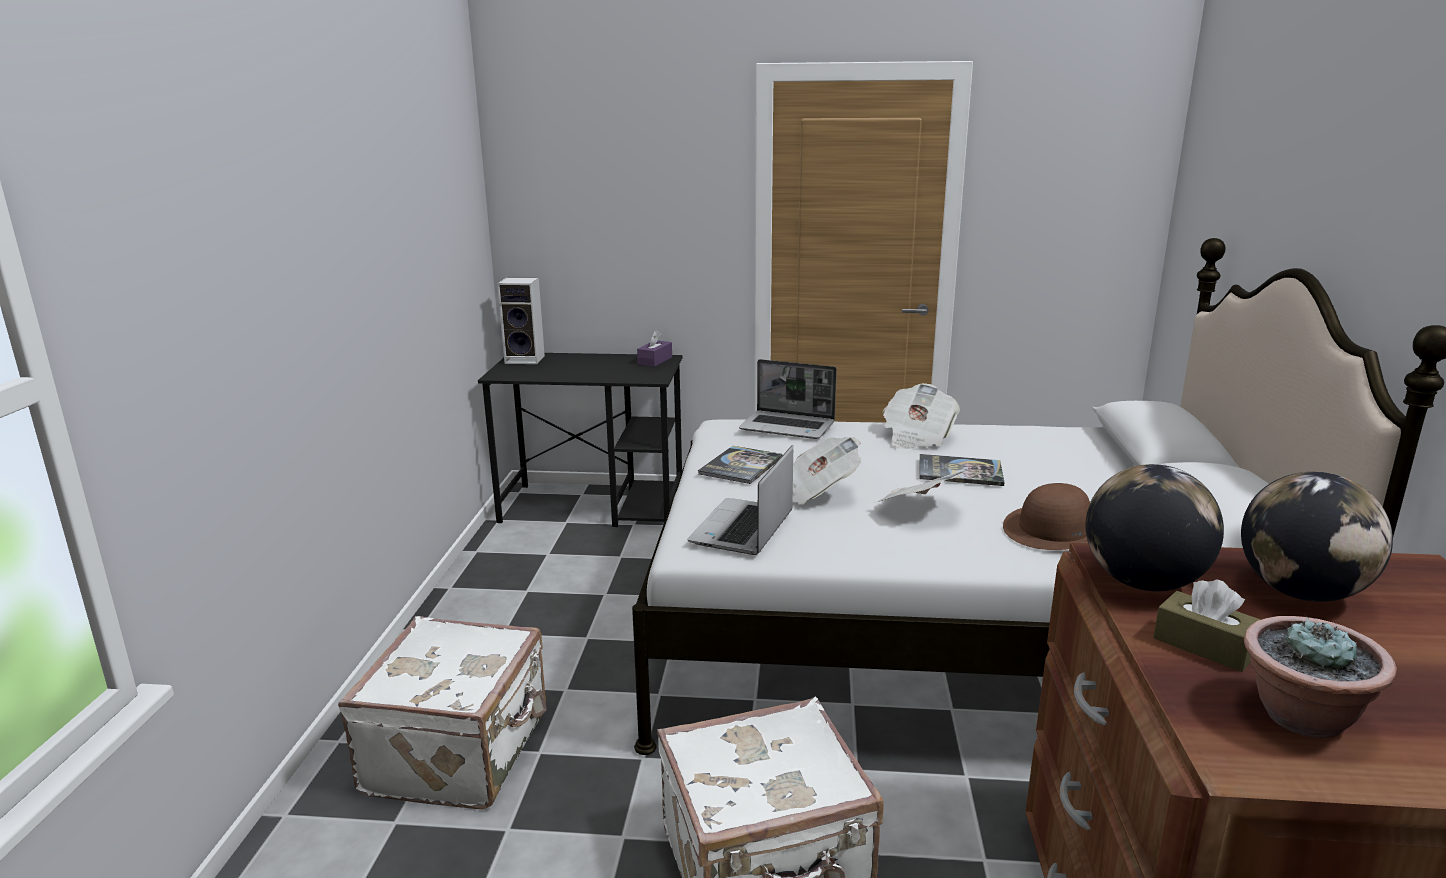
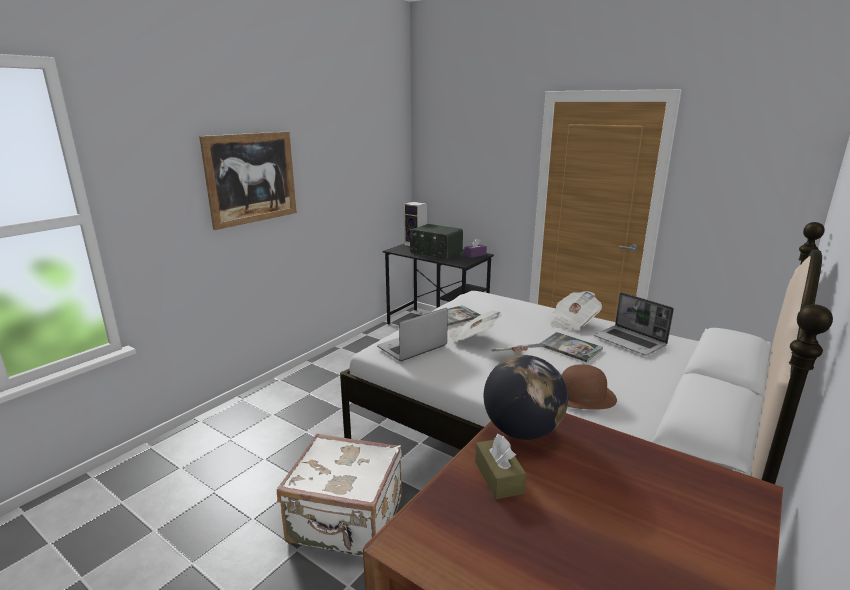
camera: 30 degrees right, 0 degrees up
(296, 254) = (251, 178): none -> picture
(461, 753) = (278, 420): white suitcase -> none
(583, 368) = (435, 253): none -> radio
(788, 427) = (504, 302): laptop -> laptop (631, 341)
(1300, 593) = (618, 472): globe -> none
(1301, 717) = (487, 538): potted plant -> none

